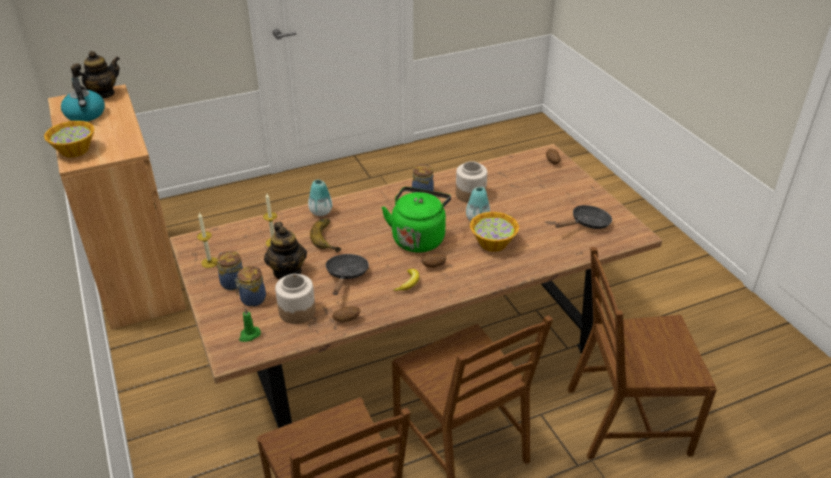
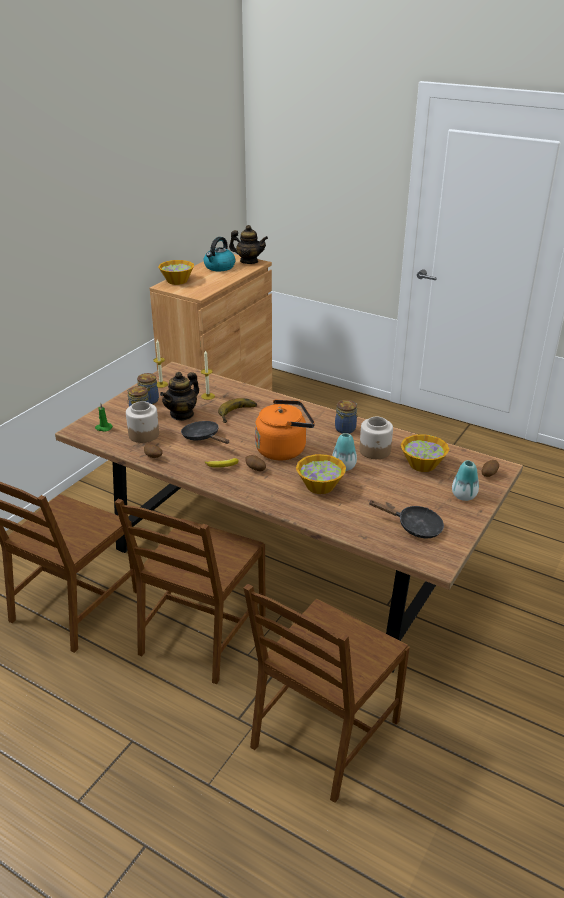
camera: 55 degrees right, 5 degrees down
(321, 212) = (265, 398): vase -> vase (463, 496)
(346, 275) = (203, 437): black frying pan -> black frying pan turned 105 degrees counterclockwise
(419, 238) = (284, 449): green kettle -> orange kettle
(511, 182) = (422, 464): none -> bowl
(626, 420) = (324, 734): brown chair -> brown chair turned 105 degrees counterclockwise

